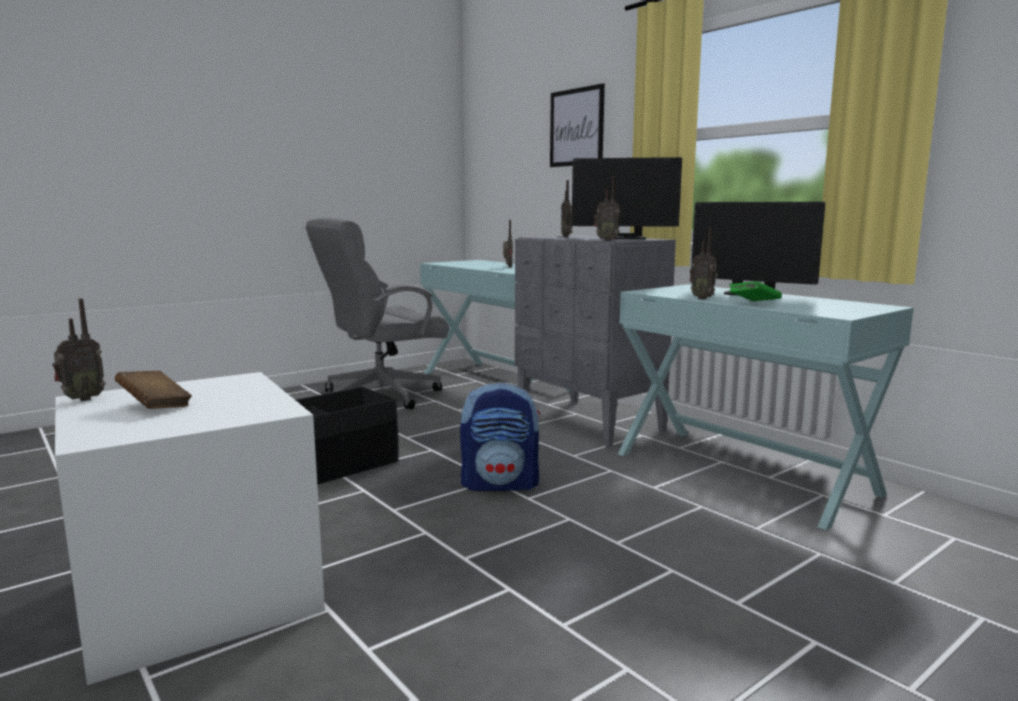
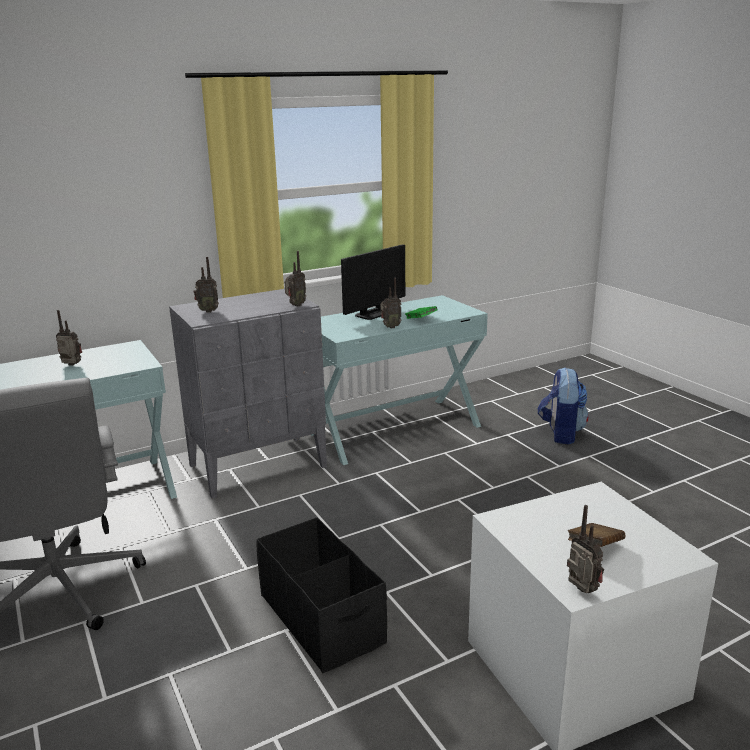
camera: 80 degrees left, 10 degrees up
(500, 484) = (390, 521): backpack -> backpack (561, 433)
(576, 127) = (104, 189): picture -> none
(624, 238) = (259, 298): monitor -> none

